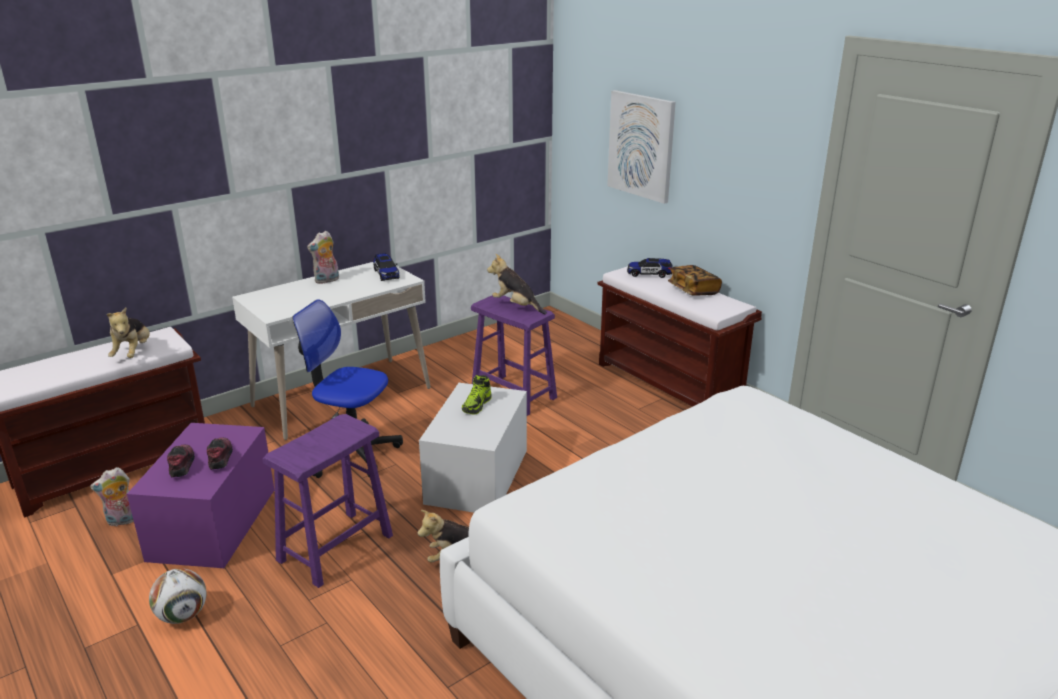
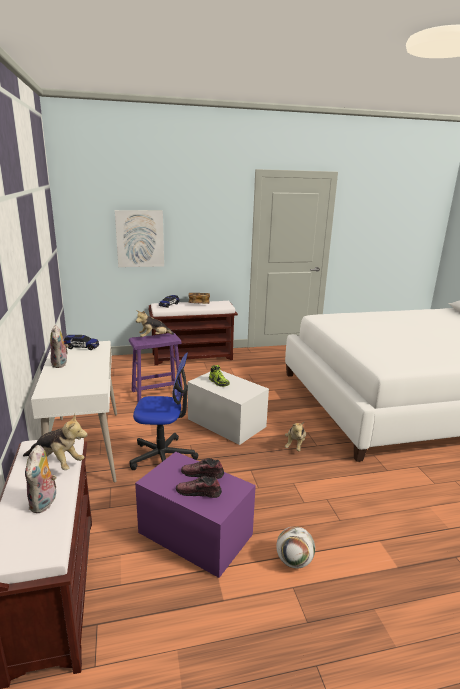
camera: 65 degrees left, 5 degrees down
(123, 521) = (151, 588): plush toy -> plush toy (44, 503)
(335, 548) = (260, 483): purple stool -> none
(353, 453) = (163, 457): office chair -> office chair turned 135 degrees counterclockwise

